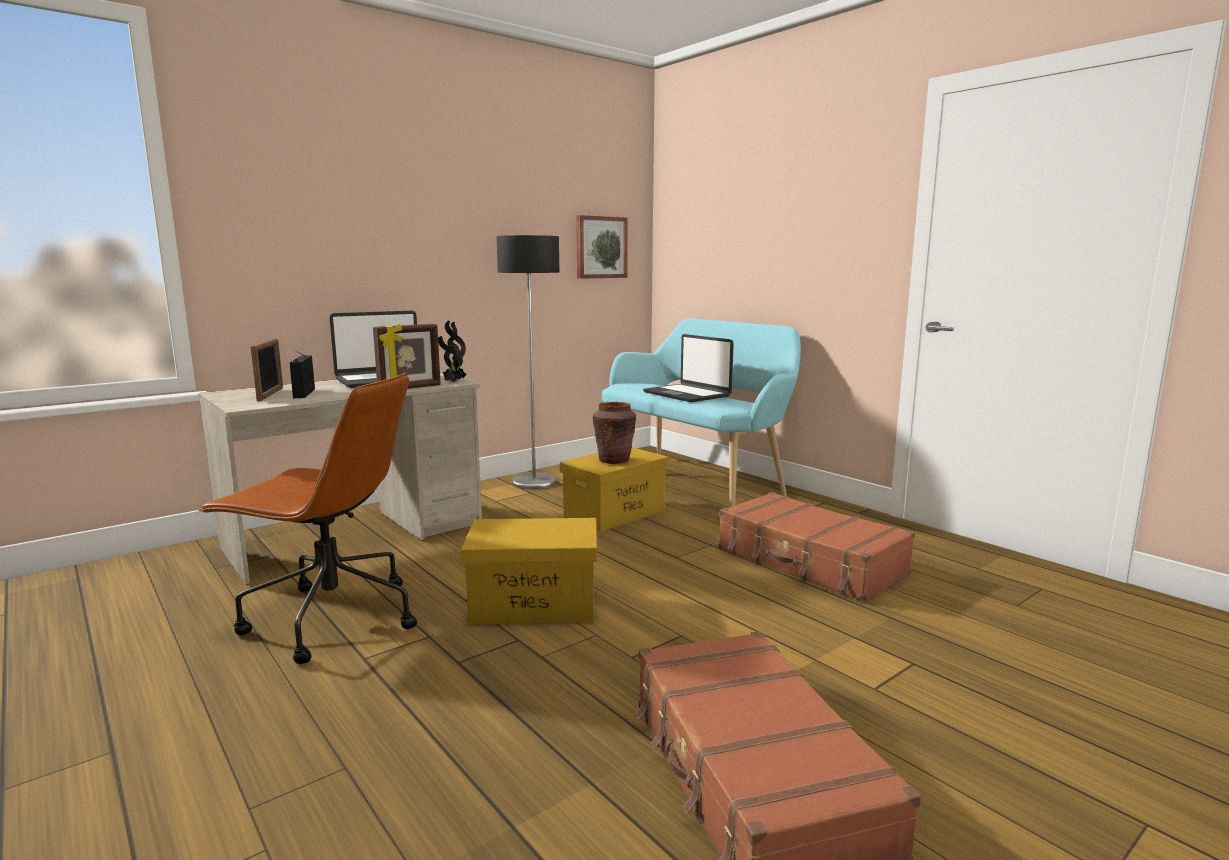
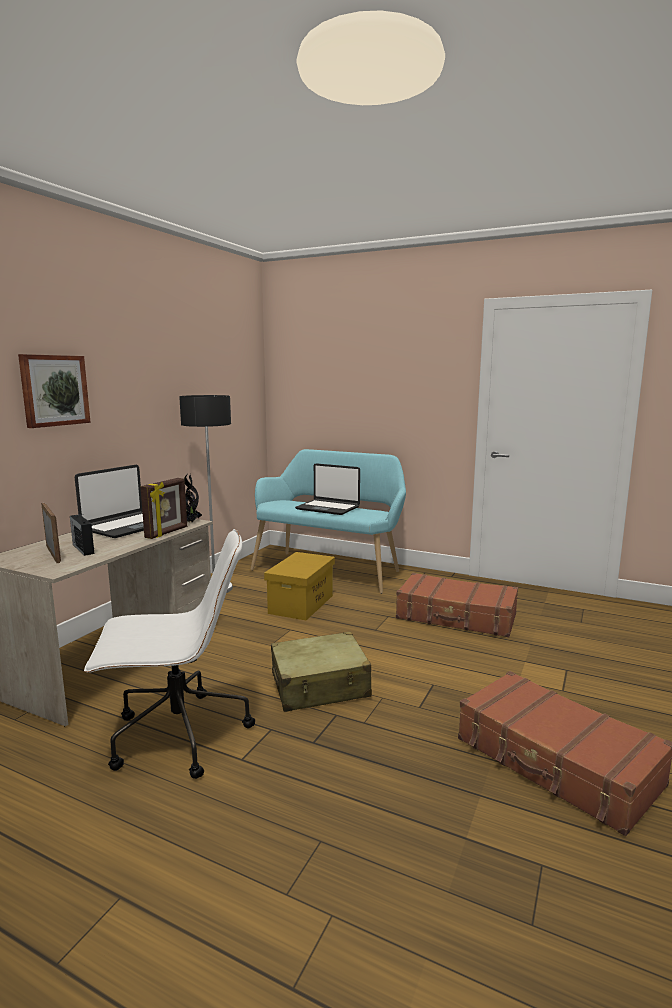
camera: 25 degrees left, 0 degrees up
(330, 619) = (177, 736): brown office chair -> white office chair
(535, 604) = (320, 686): yellow storage box -> beige suitcase
(600, 247) = (236, 398): picture -> picture (54, 390)
(614, 460) = (302, 565): brown vase -> none

